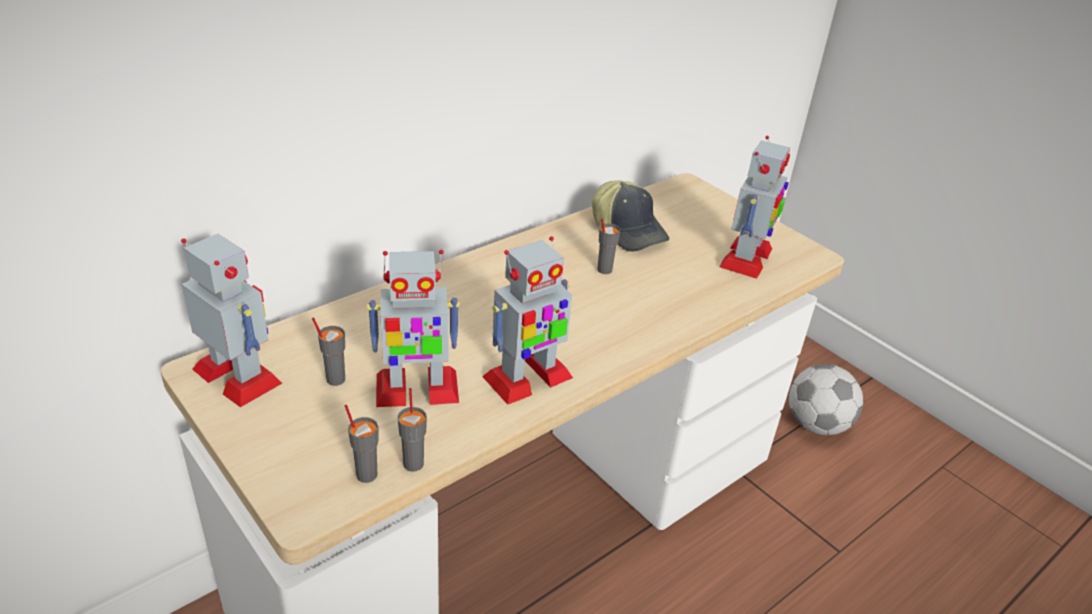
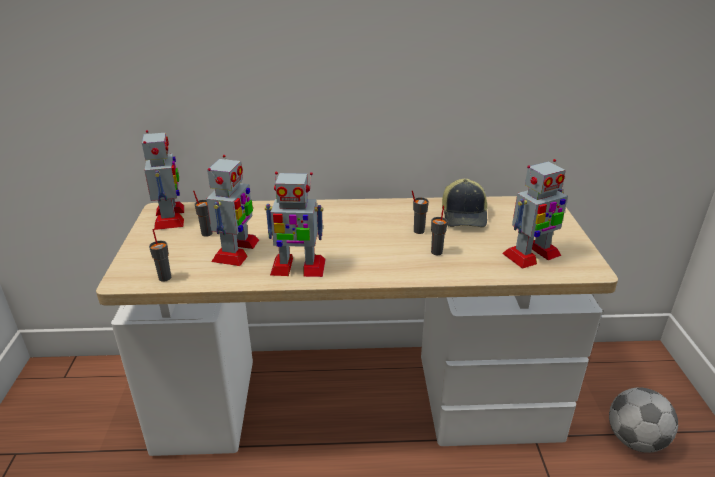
camera: 40 degrees right, 5 degrees down
(414, 463) = (190, 282): grey cup -> grey cup (437, 252)
(416, 389) = (236, 251): toy robot -> toy robot turned 105 degrees counterclockwise

